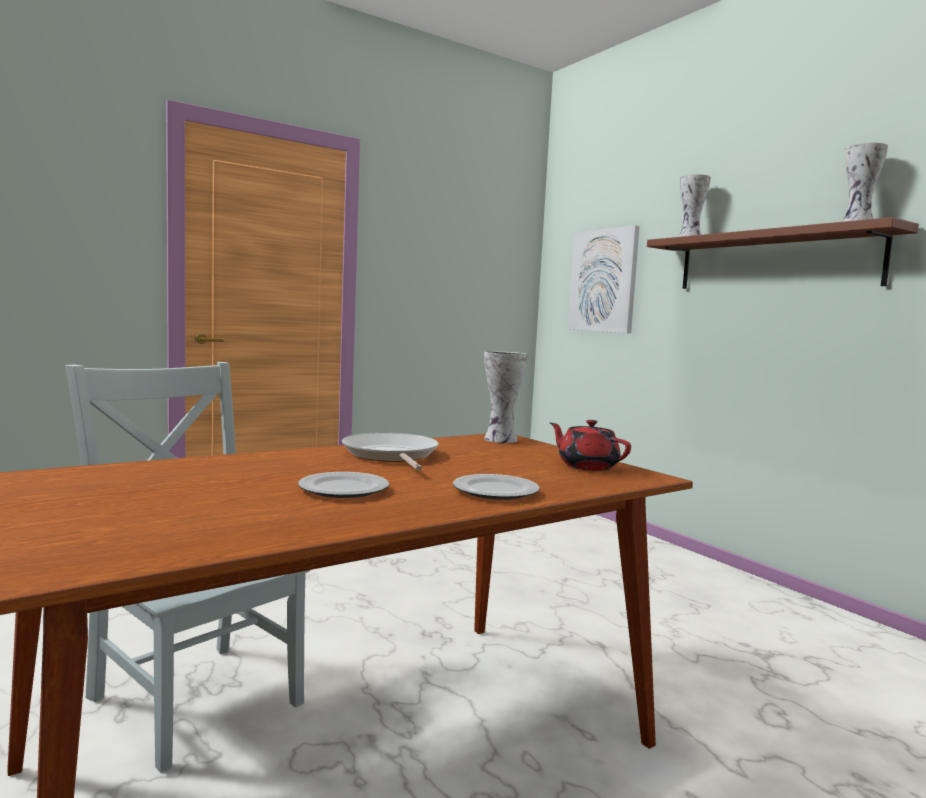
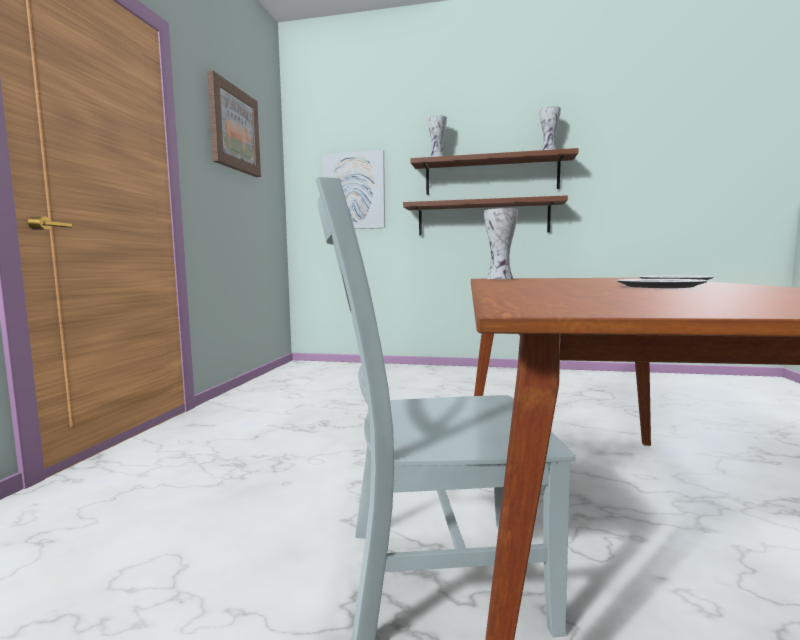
camera: 45 degrees left, 0 degrees up
(391, 455) = (533, 283): frying pan -> none
(447, 221) = (233, 129): none -> picture
(587, 466) = (603, 278): red teapot -> none
(755, 329) = (482, 218): none -> brown shelf

